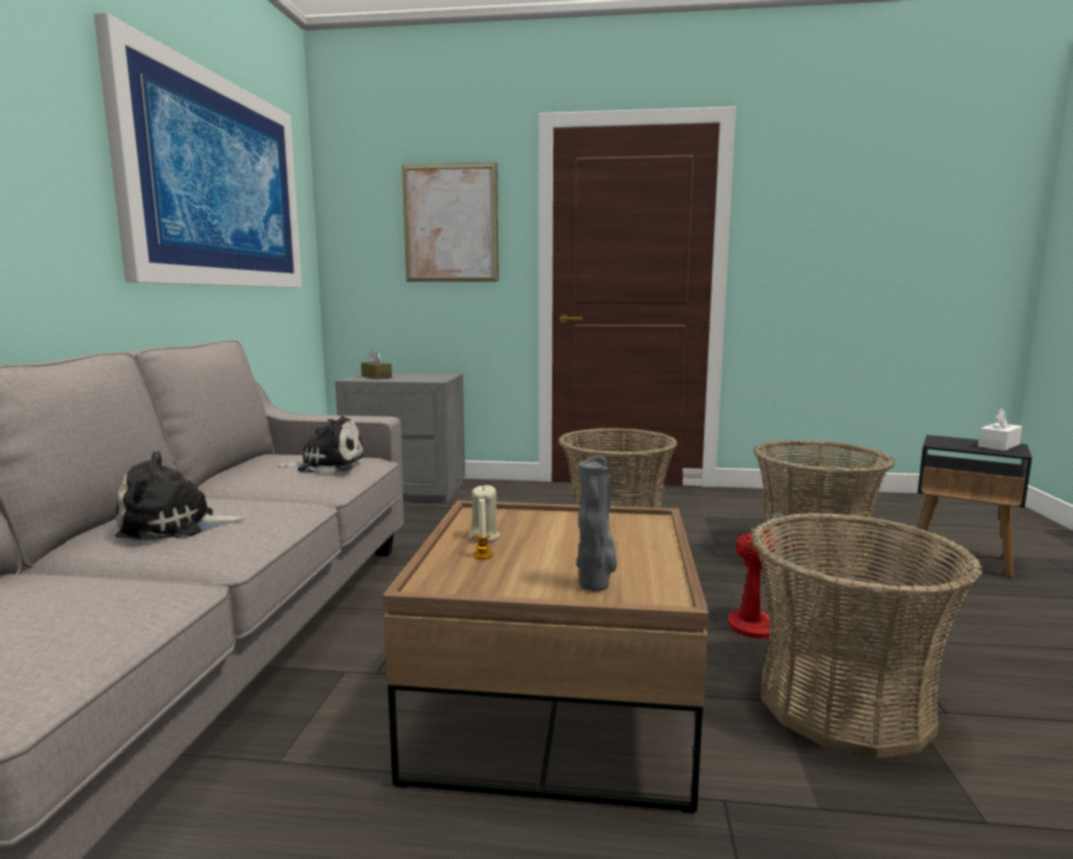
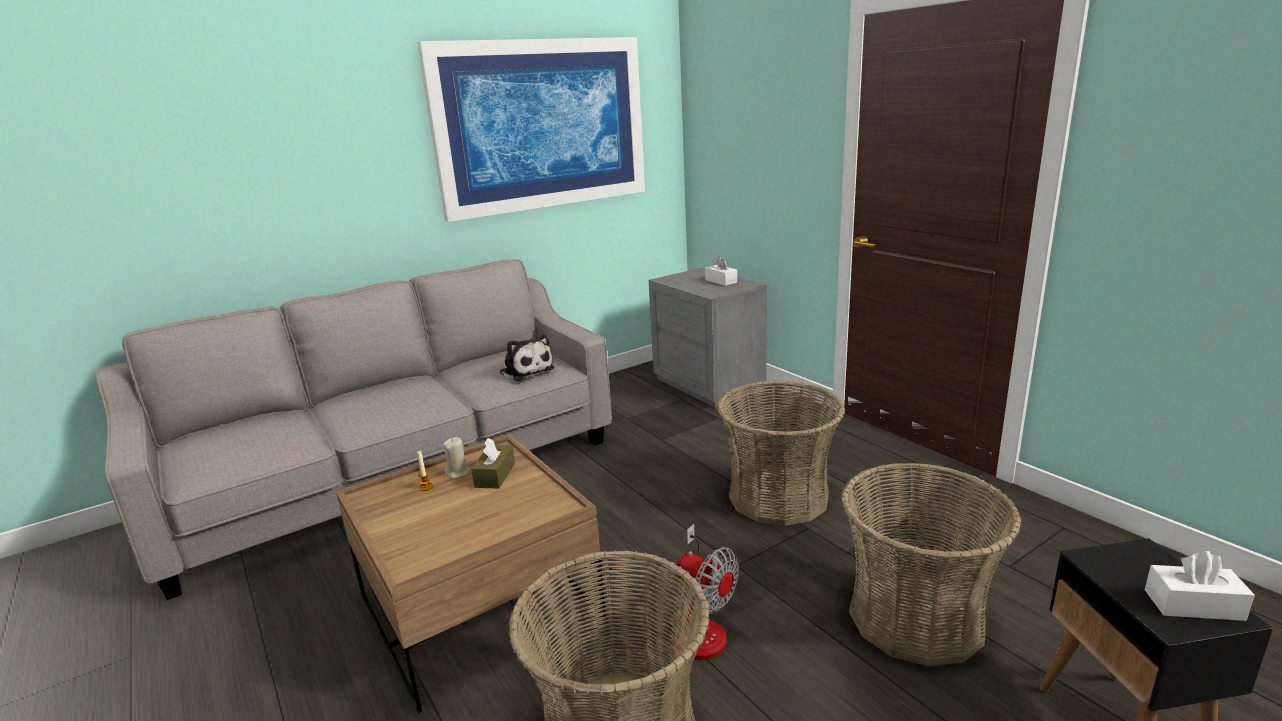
camera: 50 degrees right, 10 degrees up
(174, 527) = (374, 402): plush toy -> none
(376, 377) = (688, 278): brown tissue box -> brown tissue box (495, 475)
(415, 375) = (721, 281): none -> white tissue box
(450, 223) = (771, 127): picture -> none
(596, 586) = (410, 539): grey vase -> none

